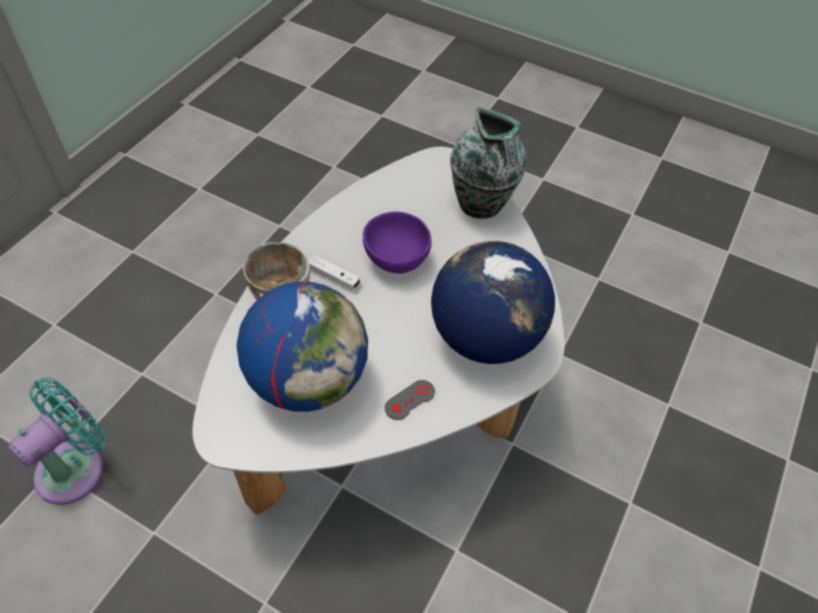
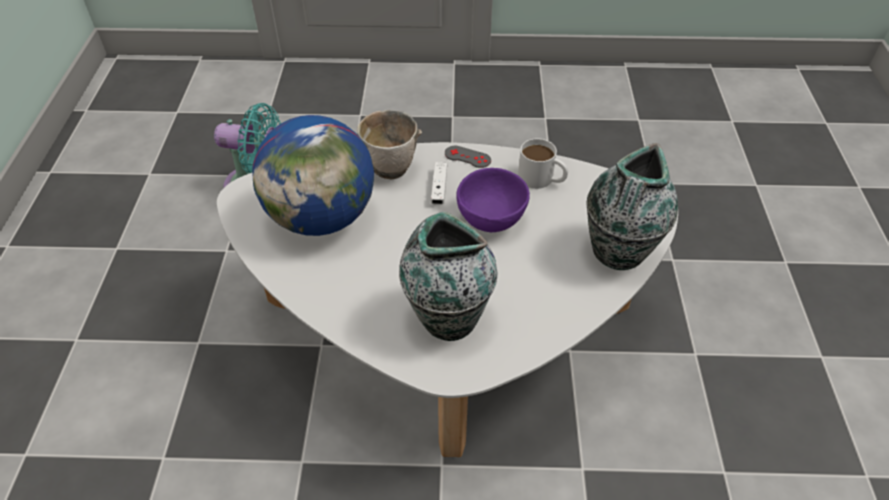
camera: 65 degrees right, 5 degrees down
(373, 207) = (542, 179): none -> white mug
(410, 400) = (339, 290): grey game controller -> grey game controller (467, 157)
(484, 336) = (447, 318): globe -> vase

